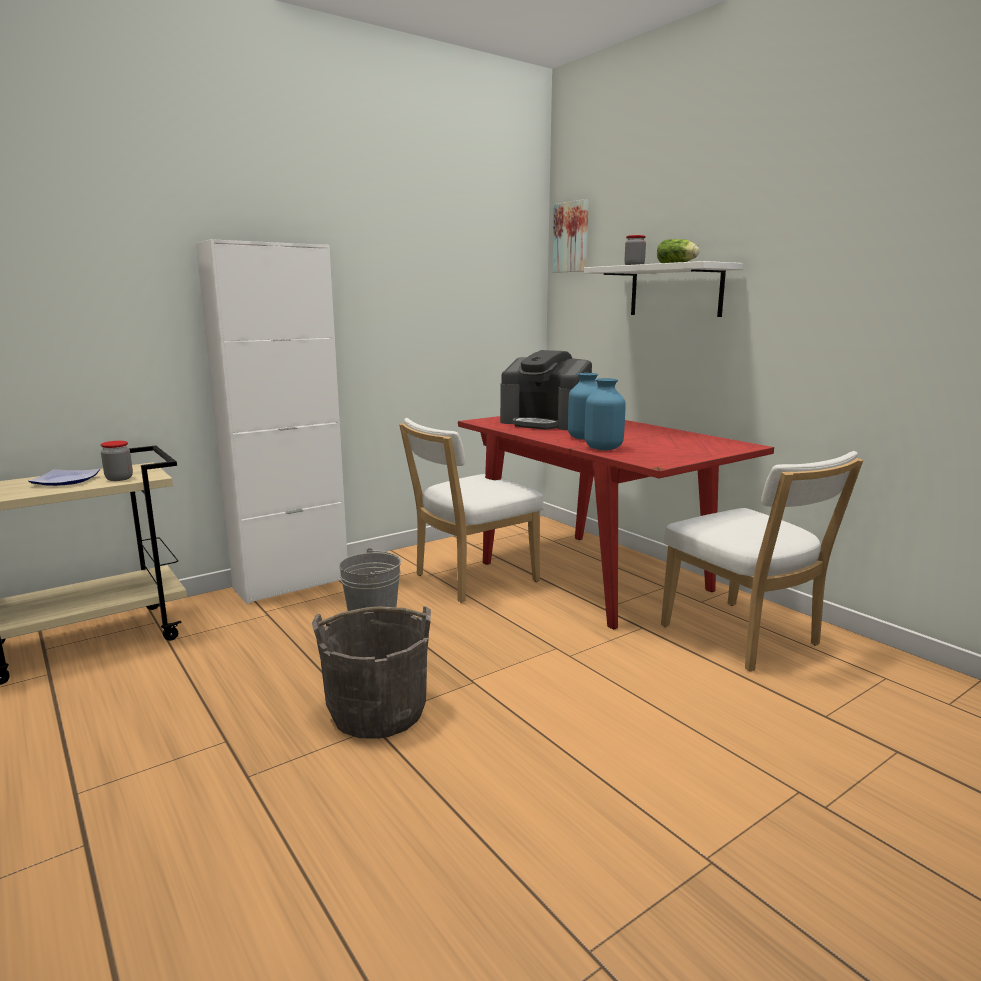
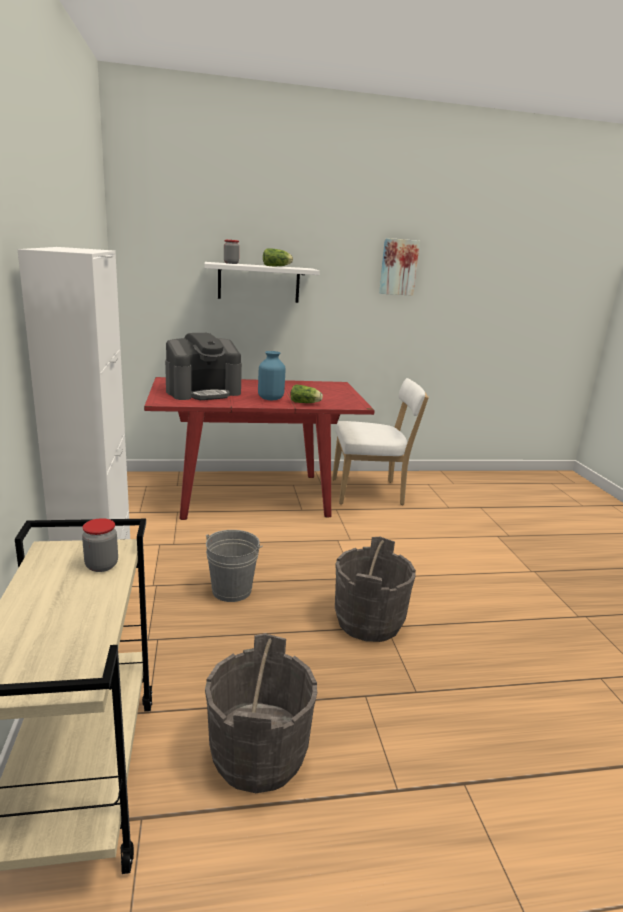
camera: 65 degrees left, 5 degrees up
(64, 481) = (60, 600): plate -> none
(122, 701) = (258, 754): none -> grey bucket
(470, 579) = (205, 533): white chair -> none
(572, 237) = (142, 228): picture -> picture (398, 267)
(603, 448) = (306, 403): blue vase -> lettuce

